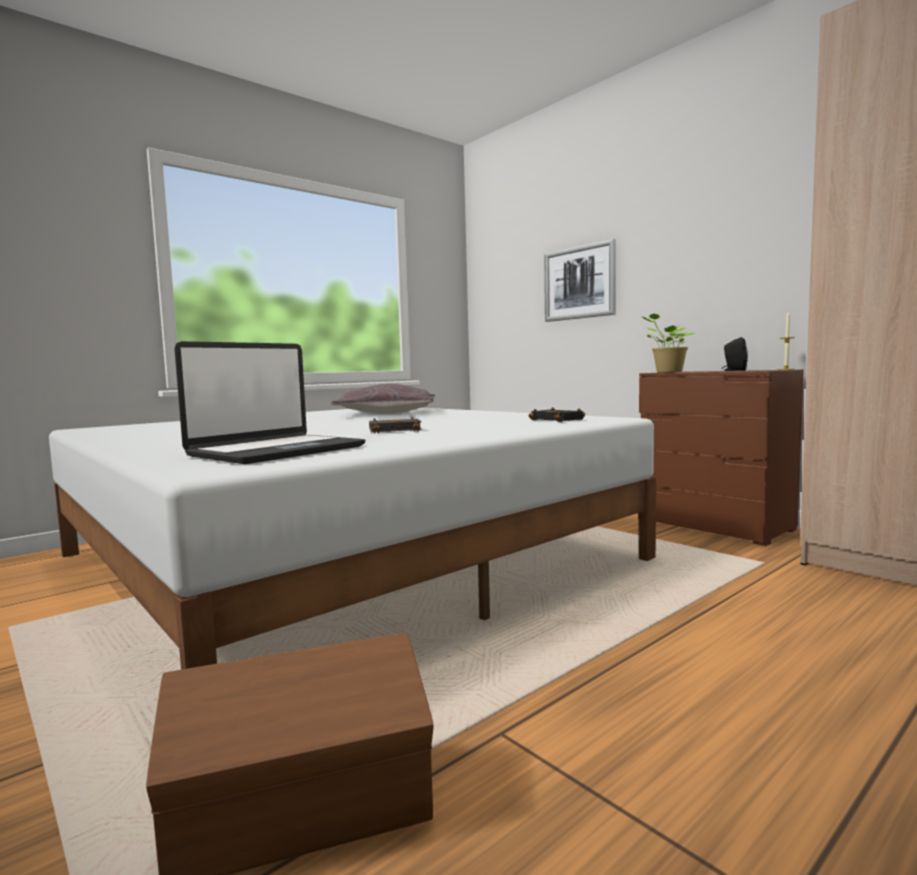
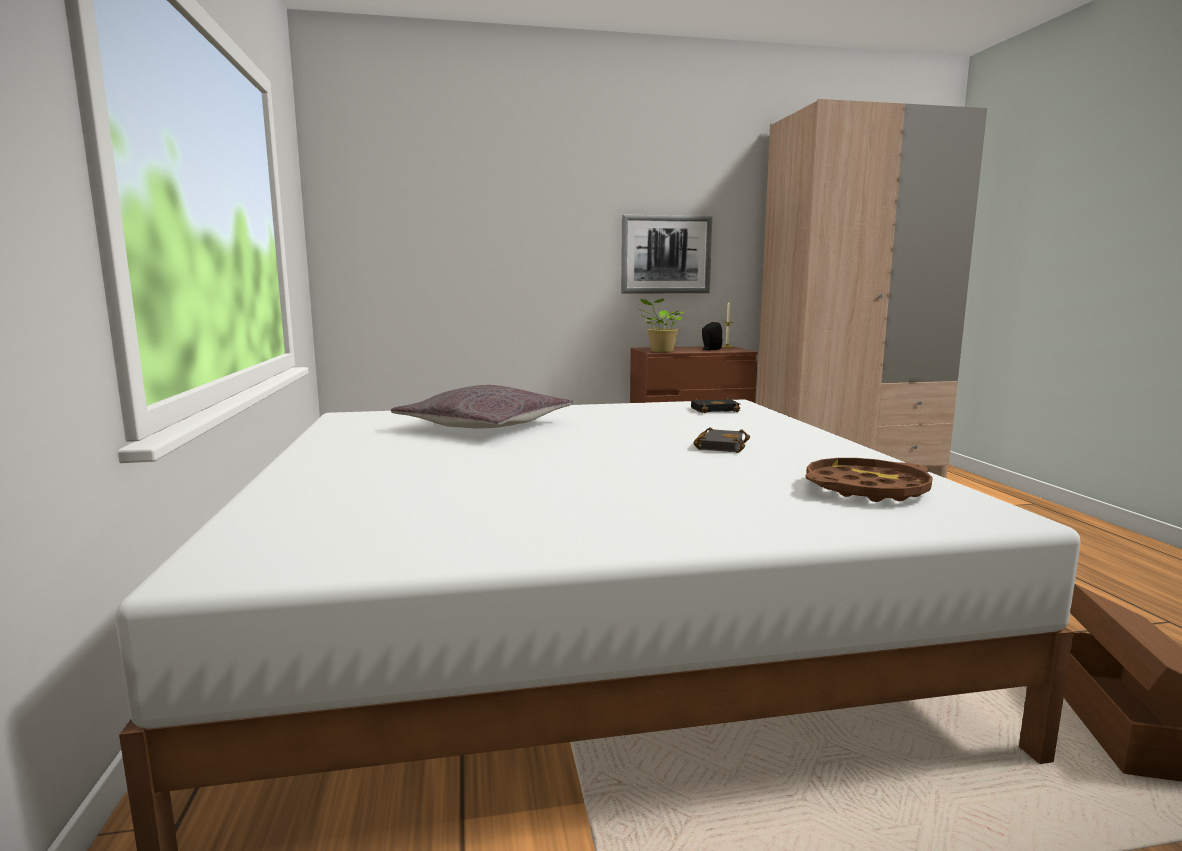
camera: 60 degrees left, 5 degrees up
(276, 451) = (866, 489): laptop -> brown tray
(579, 283) = (509, 247): picture -> picture (666, 254)

